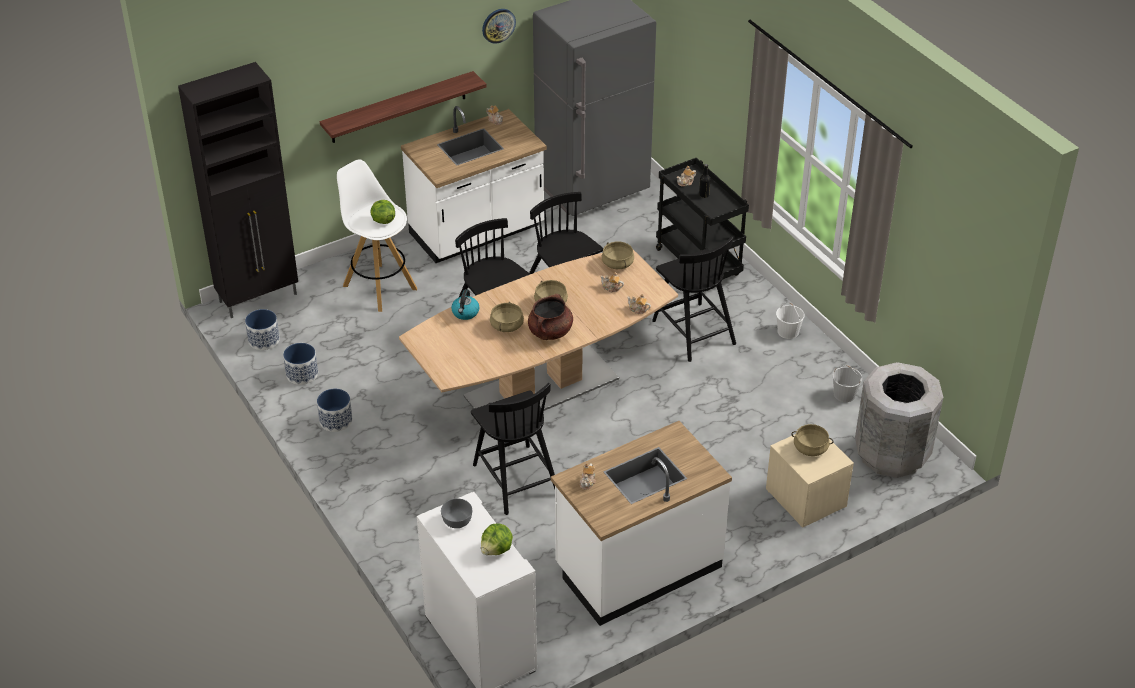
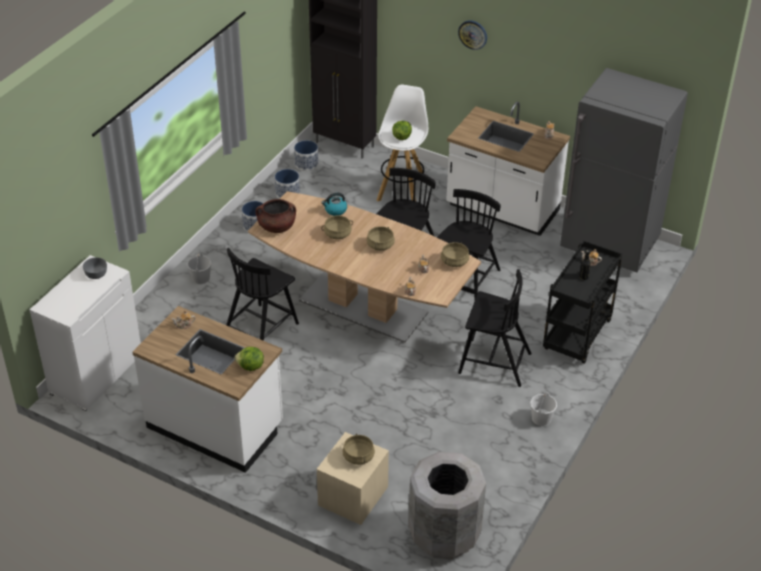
camera: 60 degrees right, 0 degrees up
(398, 107) = (480, 75): shelf -> none
(496, 550) = (79, 302): lettuce -> lettuce (250, 367)
(498, 25) = (574, 60): wall clock -> wall clock (473, 34)
(550, 332) = (347, 257): brown cooking pot -> brown cooking pot (277, 227)
(693, 331) = (493, 363): black chair -> black chair turned 105 degrees counterclockwise
(844, 394) = (493, 479): white bucket -> white bucket (200, 278)

